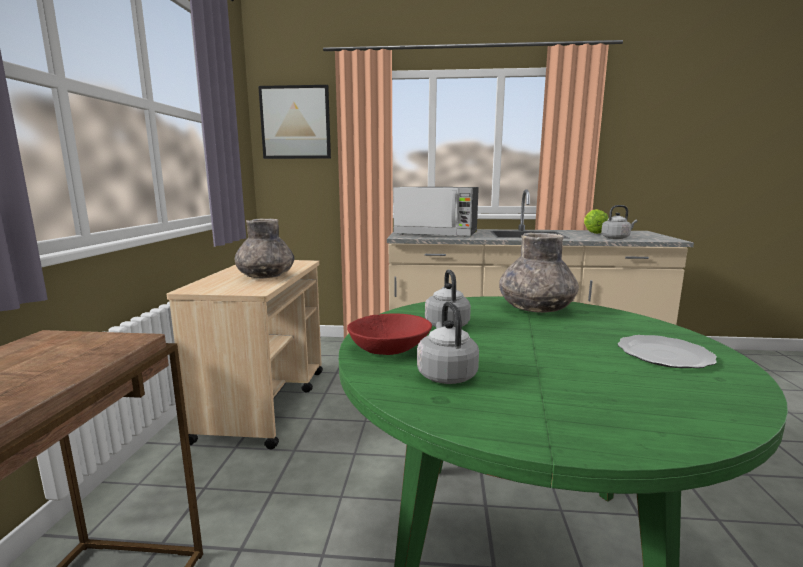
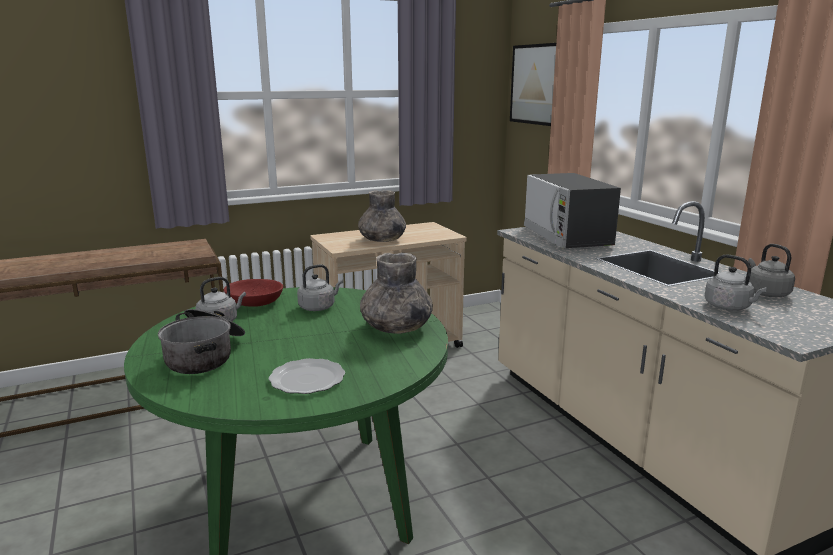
camera: 60 degrees right, 5 degrees up
(573, 396) = (206, 355): none -> cooking pot
(593, 232) = (765, 293): lettuce -> grey kettle

